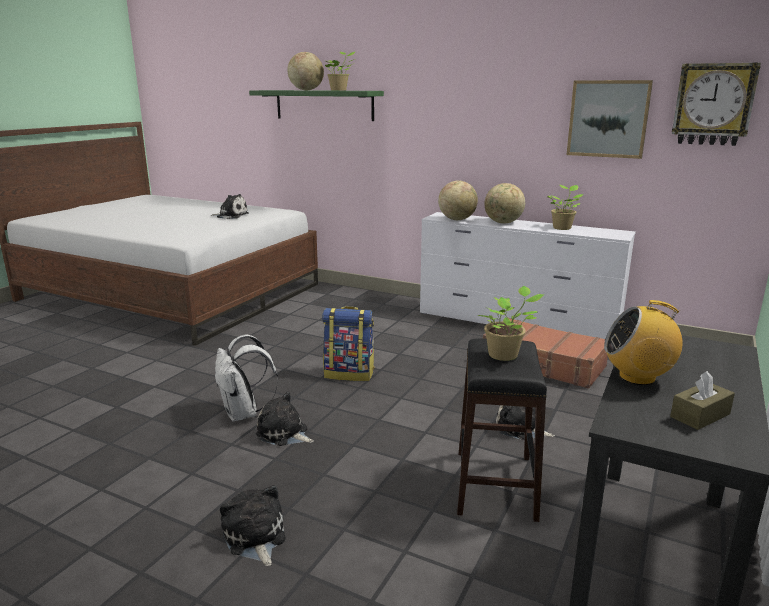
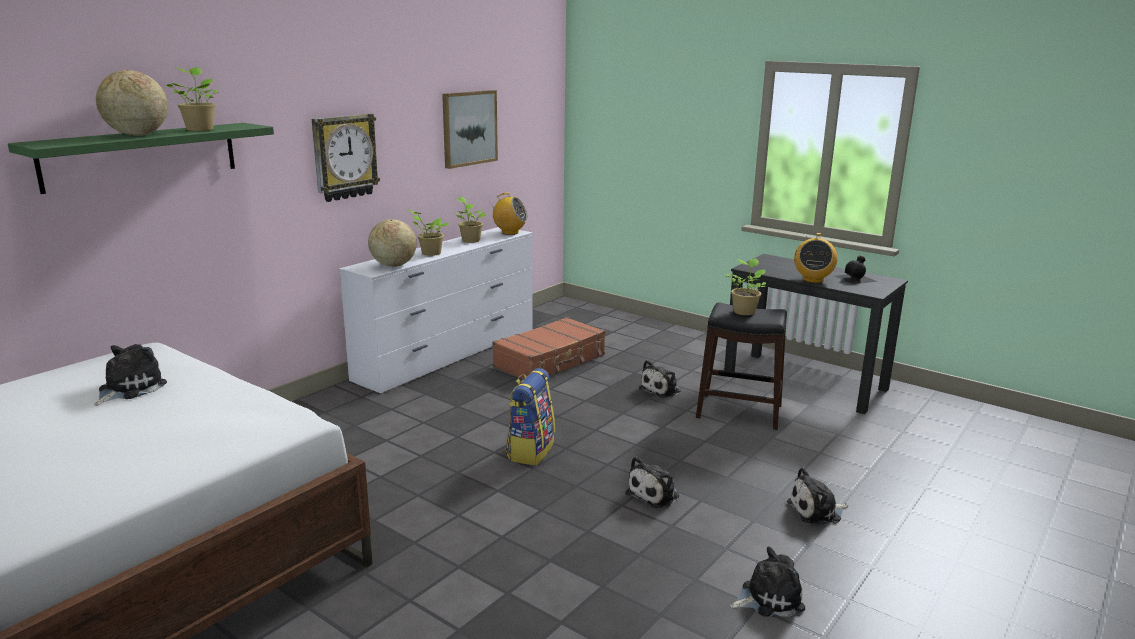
camera: 80 degrees left, 0 degrees up
(110, 496) = (768, 598): none -> plush toy
(244, 413) = (606, 518): white backpack -> none
(503, 223) = (429, 253): globe -> potted plant
(613, 235) = (510, 232): none -> radio
(700, 415) = (856, 278): brown tissue box -> black bottle
(713, 104) = (526, 107): wall clock -> wall clock (344, 157)

